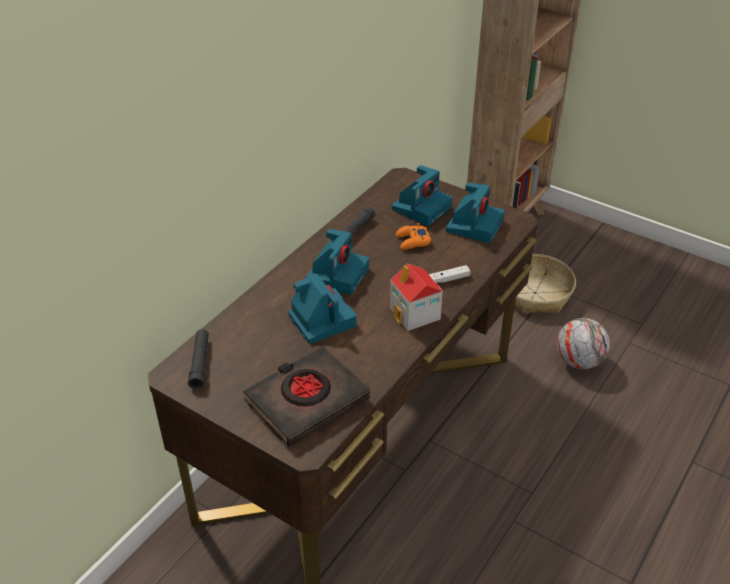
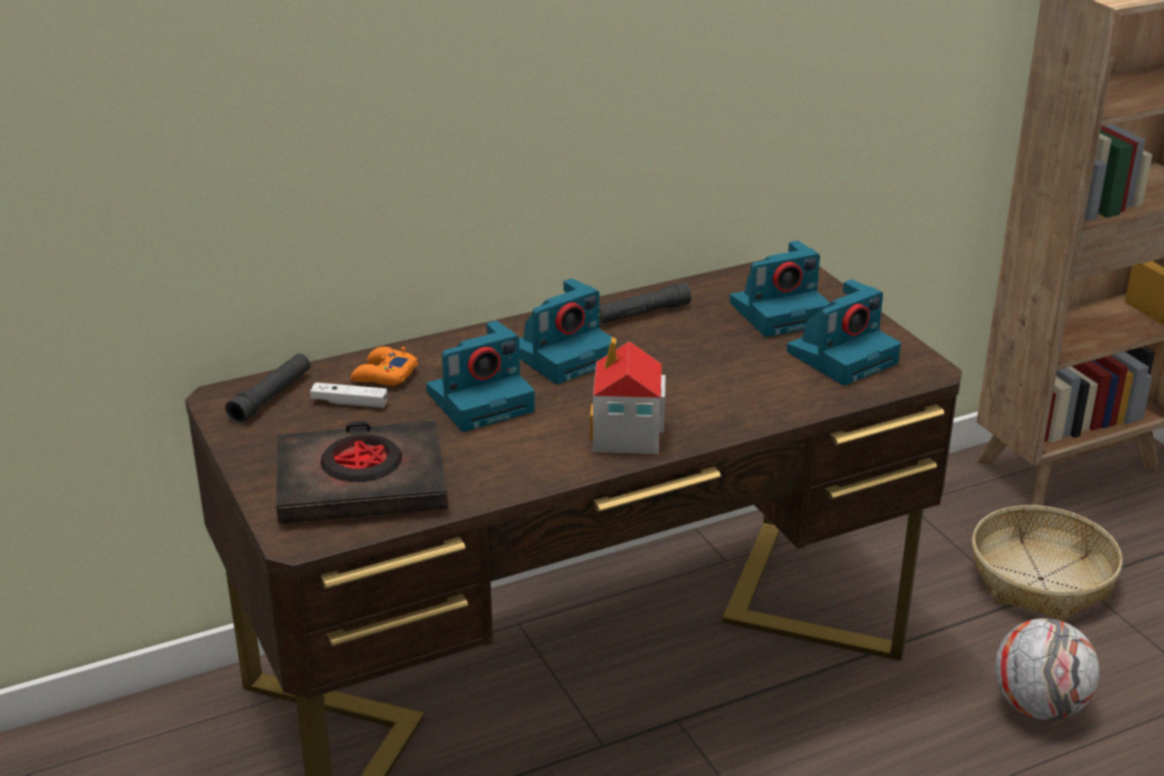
camera: 30 degrees right, 10 degrees down
(321, 320) = (481, 400): camera -> camera turned 60 degrees clockwise
(412, 241) = (720, 349): orange game controller -> orange game controller (384, 375)
(448, 279) = (726, 410): white game controller -> white game controller (349, 403)

